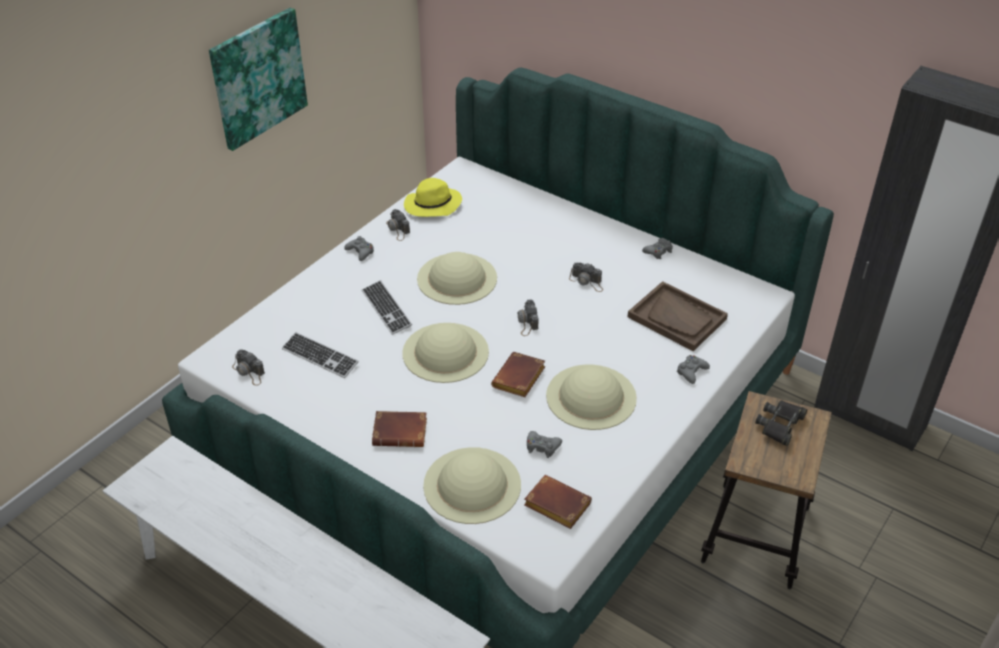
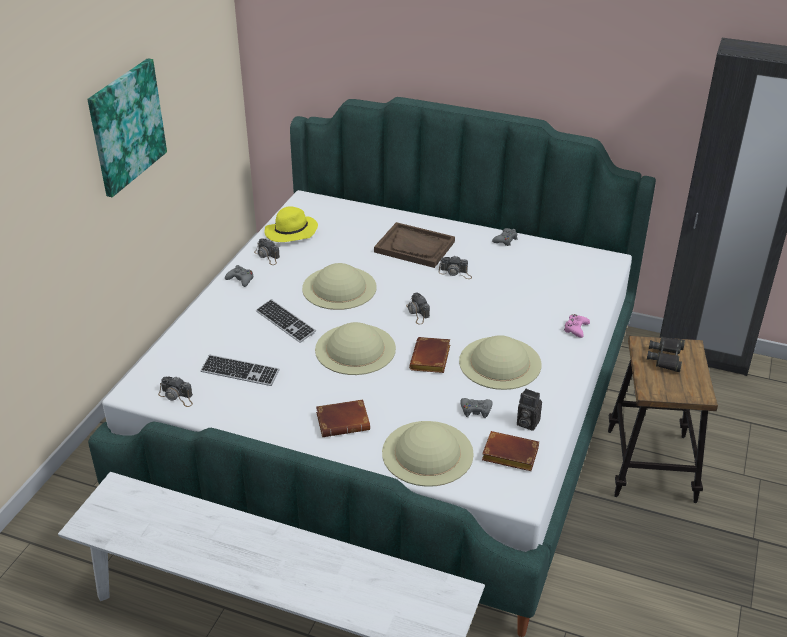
camera: 15 degrees left, 5 degrees down
(590, 472) = (526, 423): none -> camera
(677, 318) = (545, 289): brown tray -> brown tray (415, 247)
(691, 372) = (576, 329): grey game controller -> pink game controller

